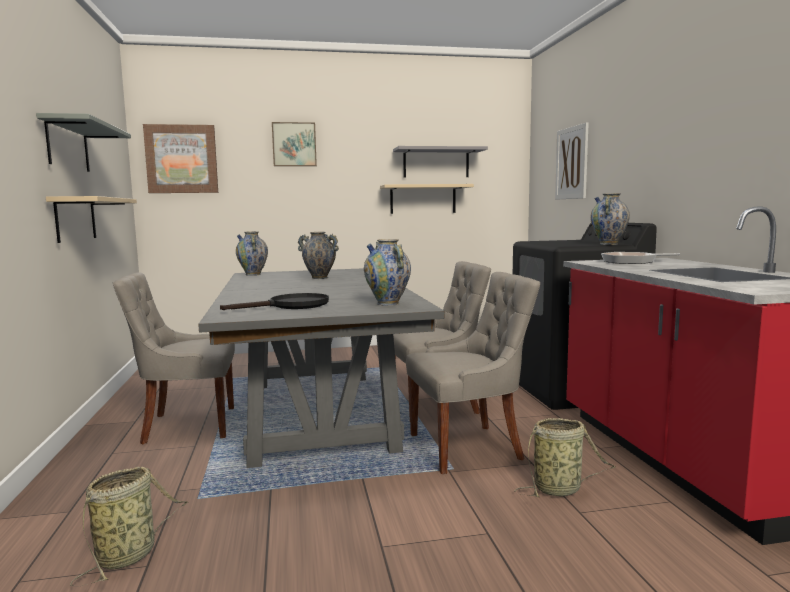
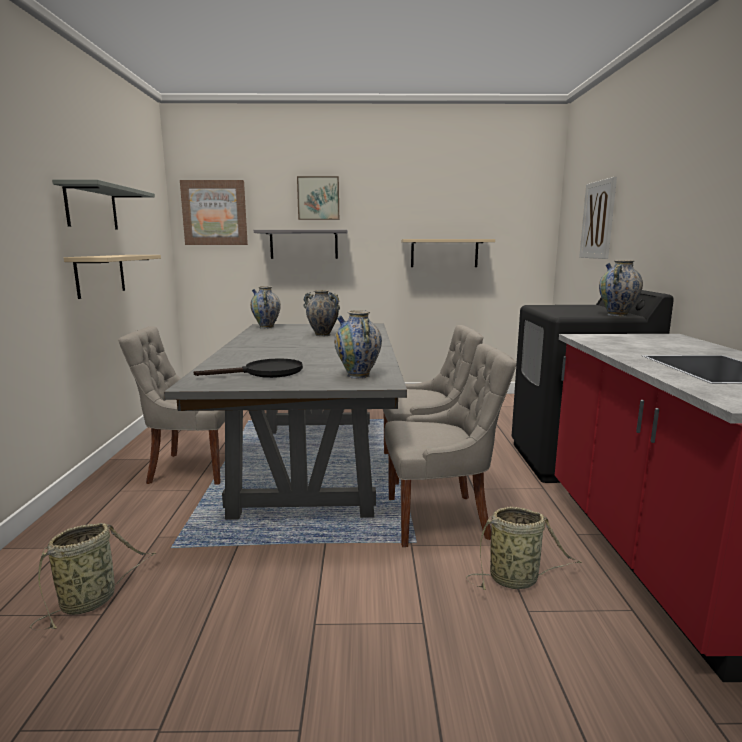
camera: 10 degrees right, 5 degrees up
(436, 163) = (459, 216): grey shelf -> grey shelf (304, 244)
(632, 261) = (634, 339): frying pan -> none

